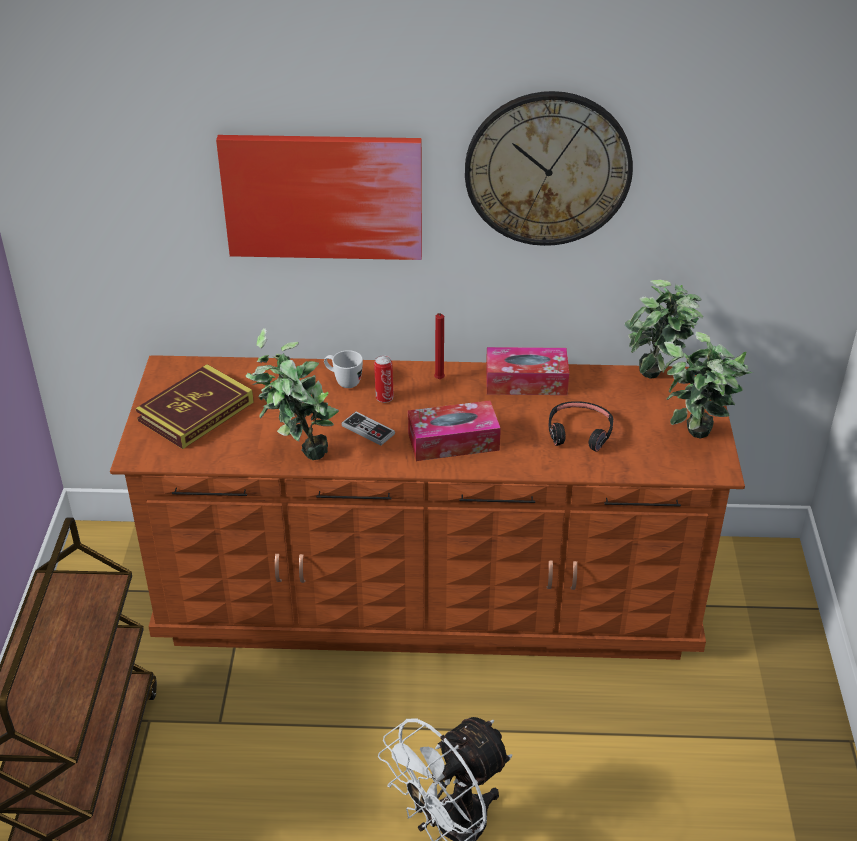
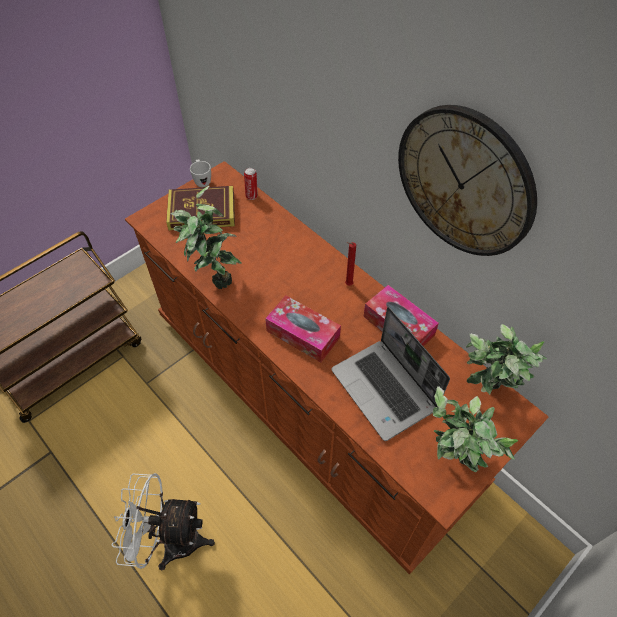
camera: 45 degrees right, 15 degrees up
(323, 196) = (314, 112): picture -> none
(343, 382) = (294, 246): white mug -> white mug (202, 181)
(368, 430) = (267, 289): game controller -> none
(384, 397) = (303, 273): can -> can (252, 195)
(579, 432) = (385, 390): black headphones -> laptop

